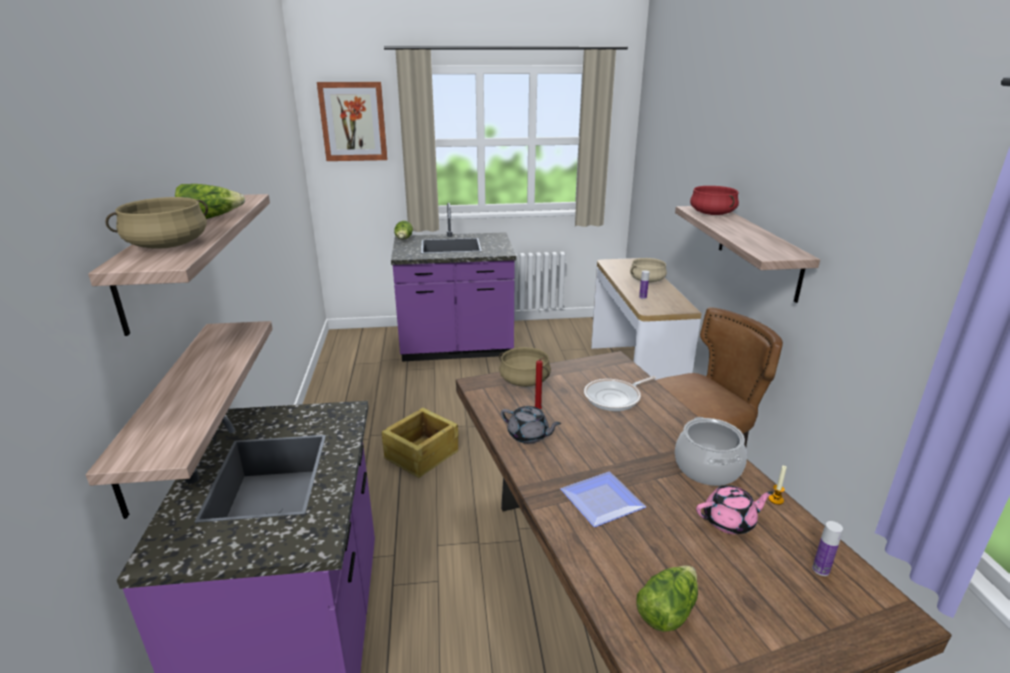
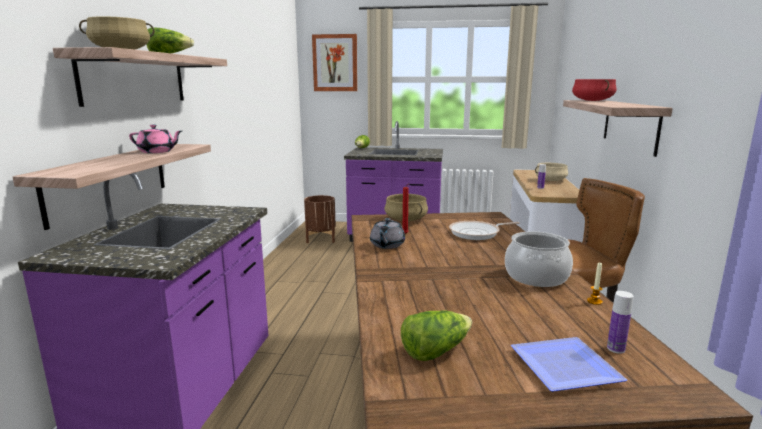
camera: 15 degrees right, 10 degrees down
(362, 360) = (321, 238): none -> brown planter
(420, 454) = (335, 296): crate -> none
(529, 436) = (387, 245): grey teapot -> grey teapot turned 60 degrees clockwise
(601, 503) = (421, 285): plate -> plate (563, 369)
(730, 521) = (537, 308): pink teapot -> pink teapot (157, 152)

